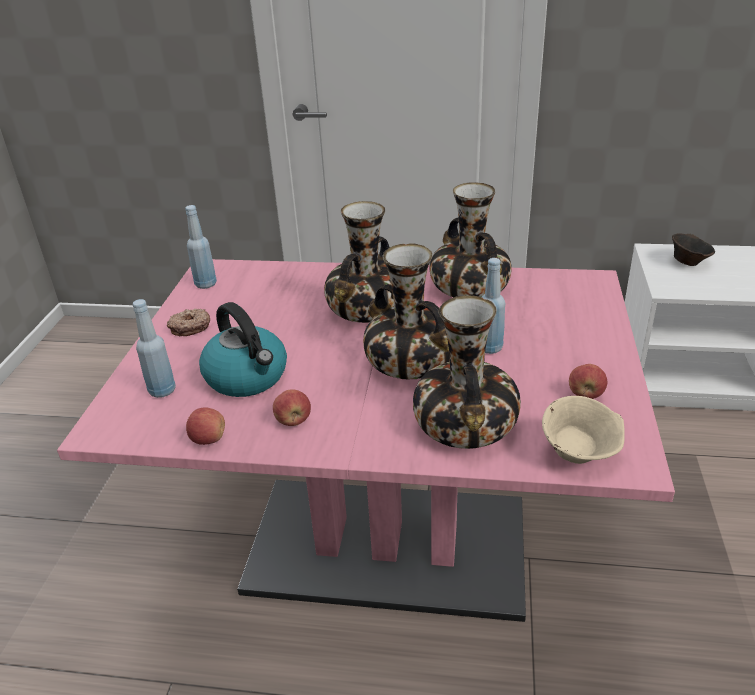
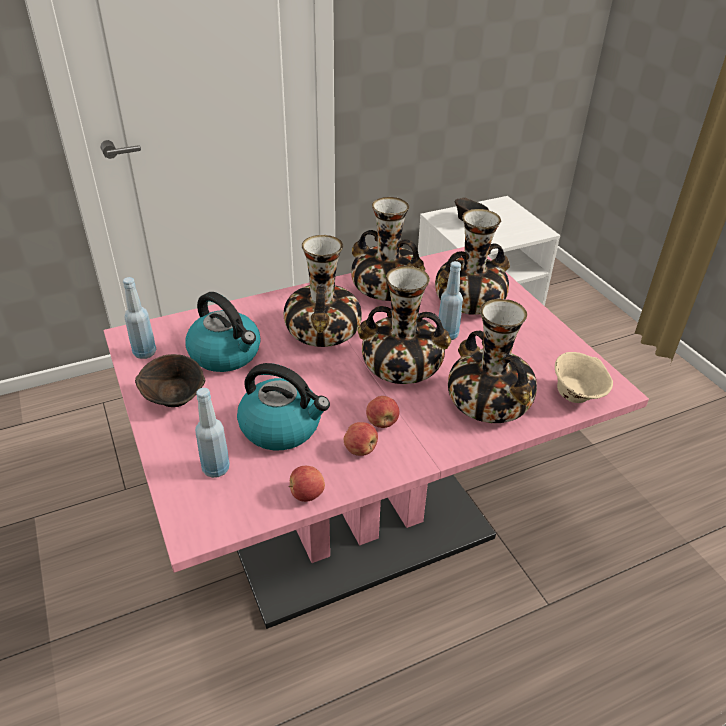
camera: 35 degrees left, 5 degrees up
(190, 327) = (176, 400): donut -> brown bowl
(266, 304) = (226, 354): none -> kettle
(550, 323) = (470, 301): none -> vase
(585, 394) = (542, 350): apple -> apple (382, 422)

